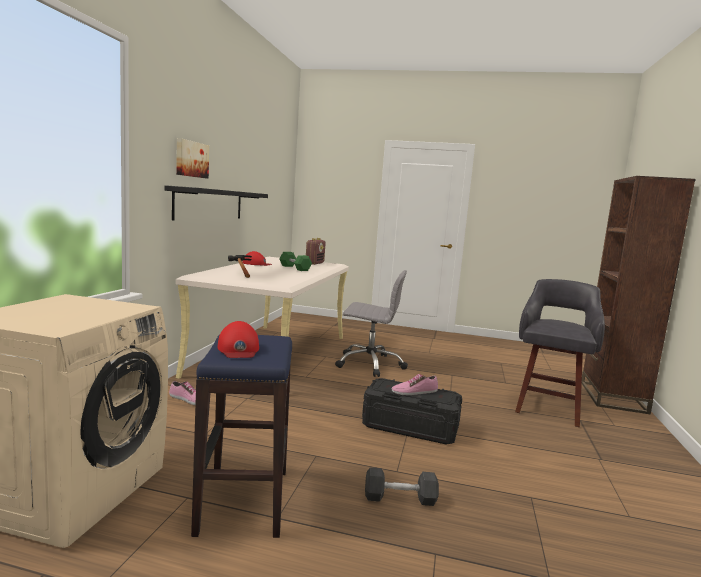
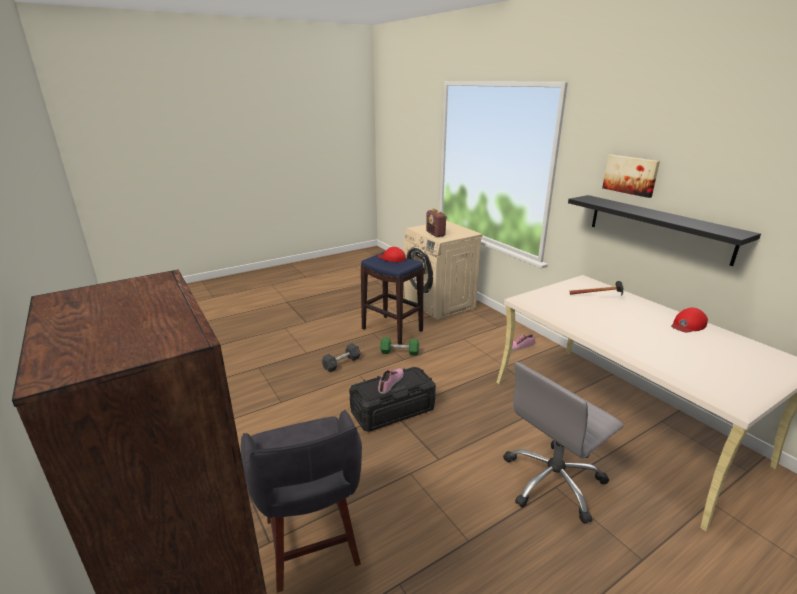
camera: 135 degrees right, 15 degrees up
(294, 268) = (654, 339): green dumbbell -> green dumbbell (399, 352)
(314, 263) = (730, 377): radio -> radio (435, 234)

